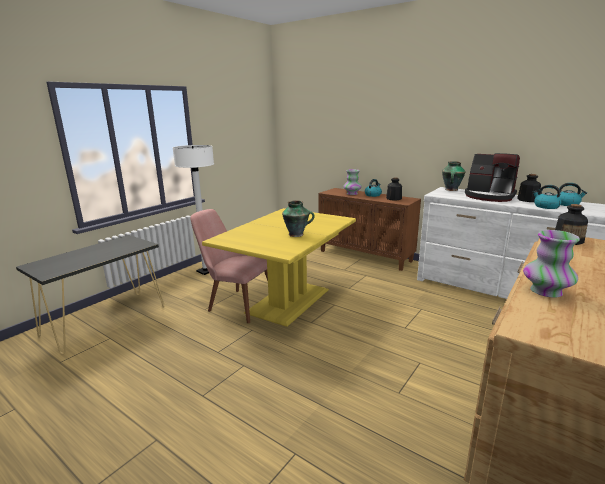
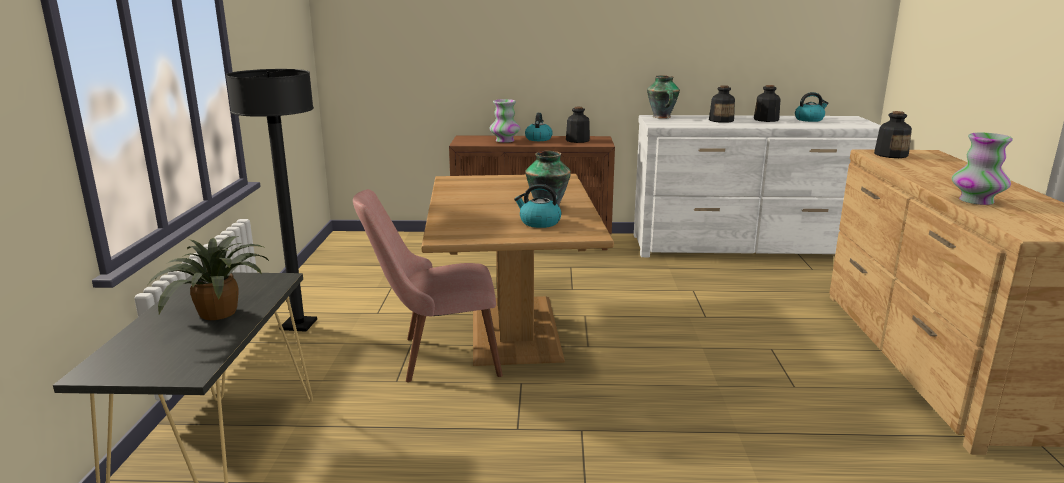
camera: 35 degrees left, 0 degrees up
(100, 254) = (217, 315): none -> potted plant
(206, 271) = (298, 325): white floor lamp -> black floor lamp
(287, 301) = (512, 329): yellow dining table -> brown dining table
(489, 196) = (721, 120): coffee machine -> bottle
(545, 206) = (798, 124): kettle -> kettle (539, 222)

